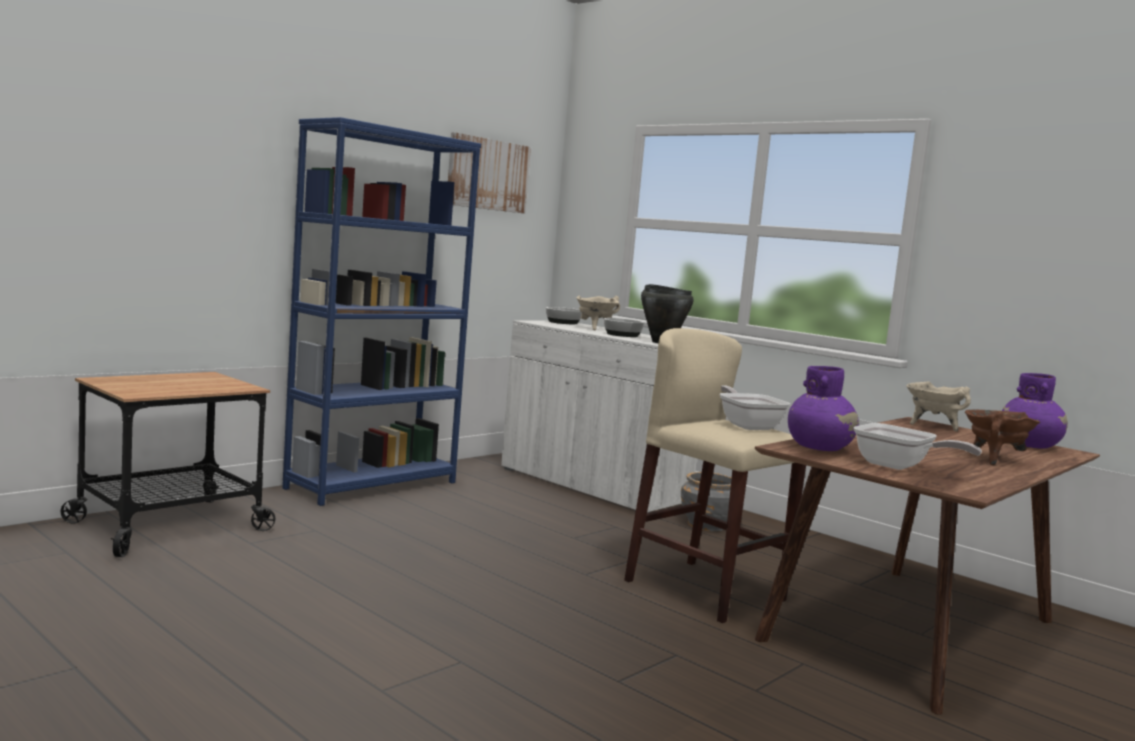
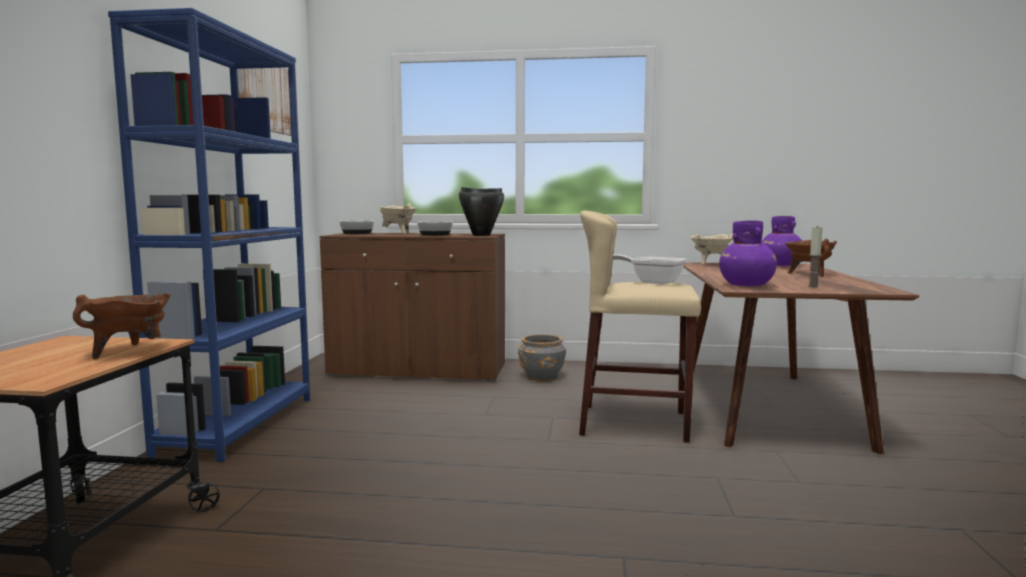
camera: 35 degrees left, 0 degrees up
(216, 389) = (130, 351): none -> brown cooking pot
(592, 486) = (418, 371): white cabinet -> brown cabinet
(899, 467) = (813, 286): frying pan -> candle

